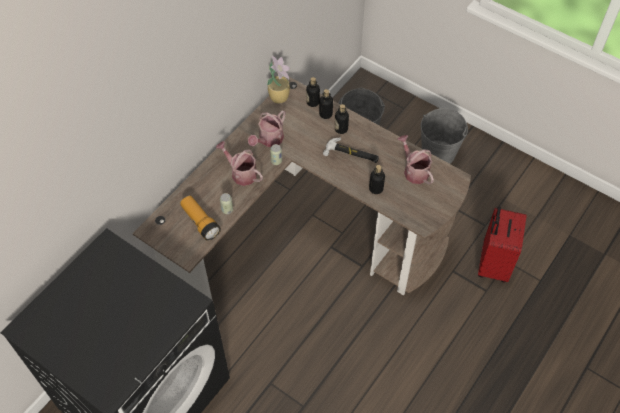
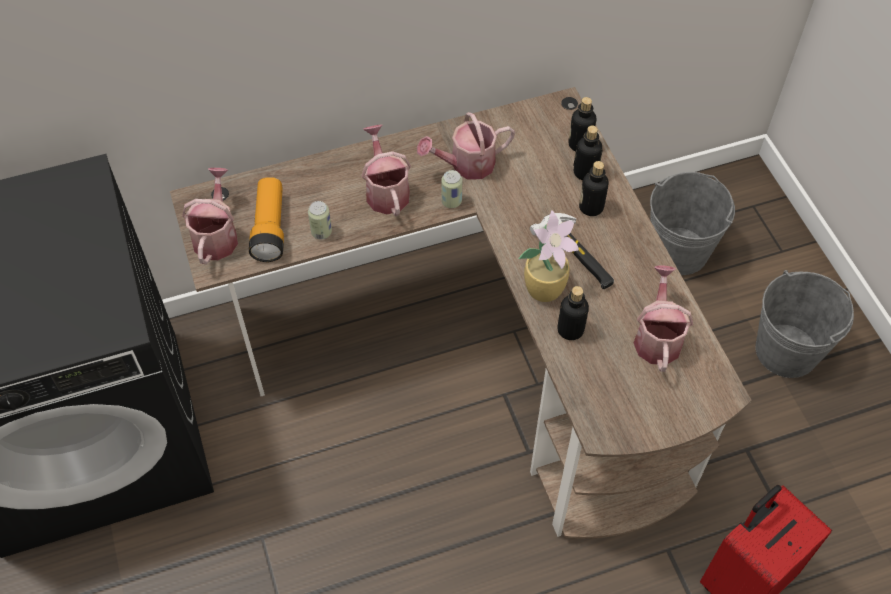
camera: 35 degrees right, 0 degrees up
(177, 240) = (216, 235): none -> watering can
(279, 97) = (535, 110): potted plant -> potted plant (546, 288)

